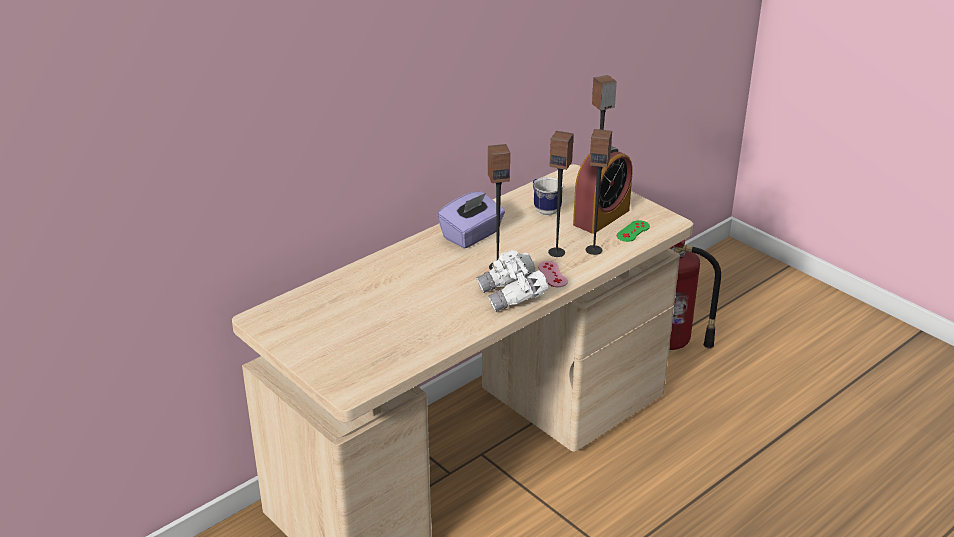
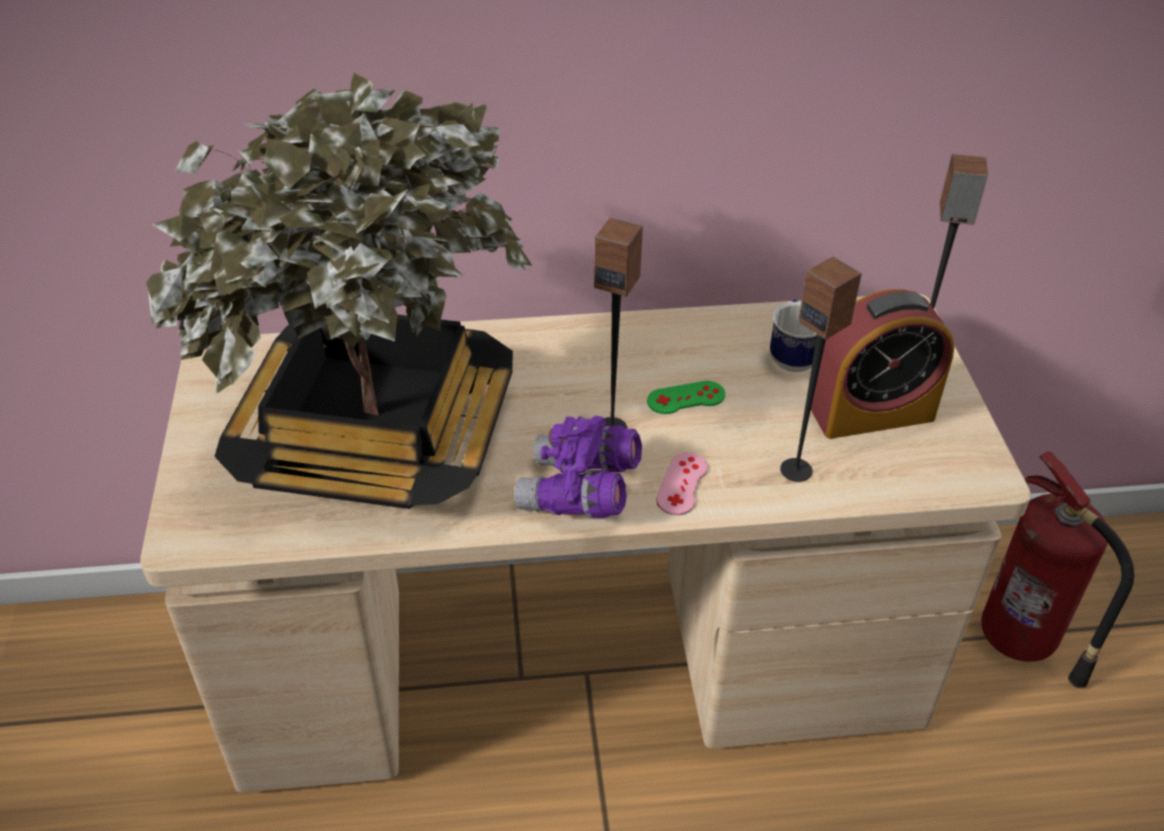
camera: 35 degrees right, 10 degrees up
(388, 315) = (374, 435): none -> potted plant
(472, 235) = (633, 354): purple tissue box -> none
(512, 296) = (579, 493): white binoculars -> purple binoculars
(556, 252) = (731, 445): speaker -> none
(633, 231) = (900, 465): green game controller -> green game controller (686, 398)

